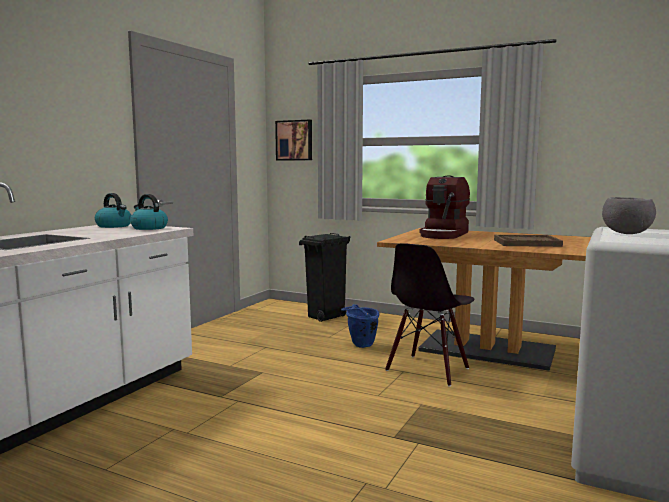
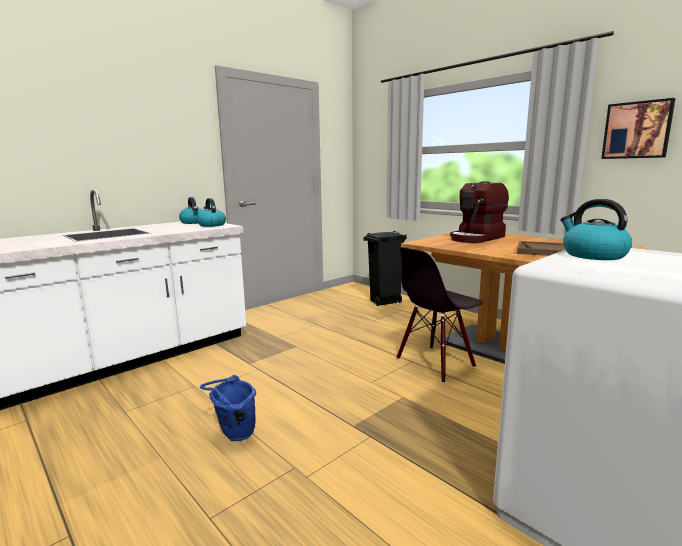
camera: 20 degrees right, 5 degrees up
(294, 140) = (372, 150): picture -> picture (637, 130)
(360, 346) = (393, 332): blue bucket -> blue bucket (234, 435)
(627, 233) = (592, 255): grey bowl -> kettle

